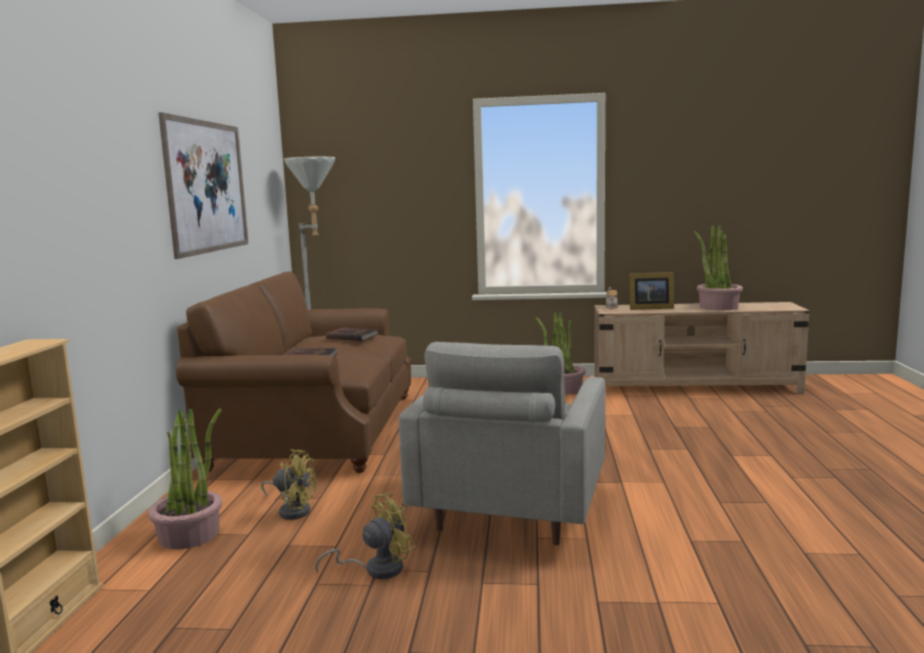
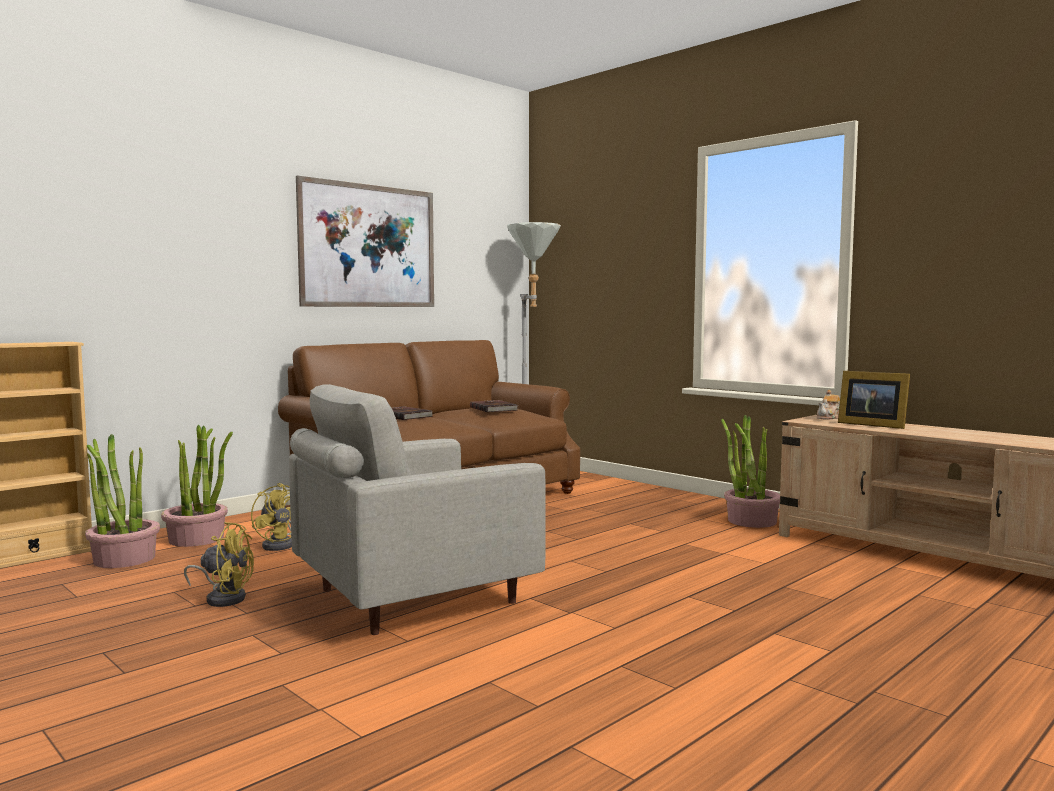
camera: 40 degrees right, 5 degrees down
(718, 307) = (978, 435): potted plant -> potted plant (124, 559)

